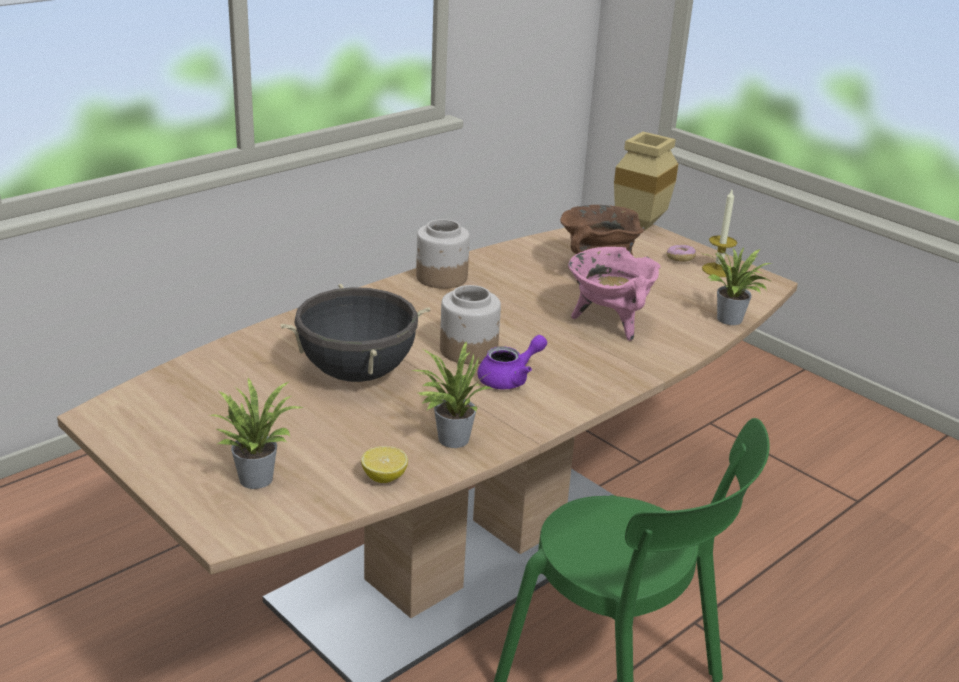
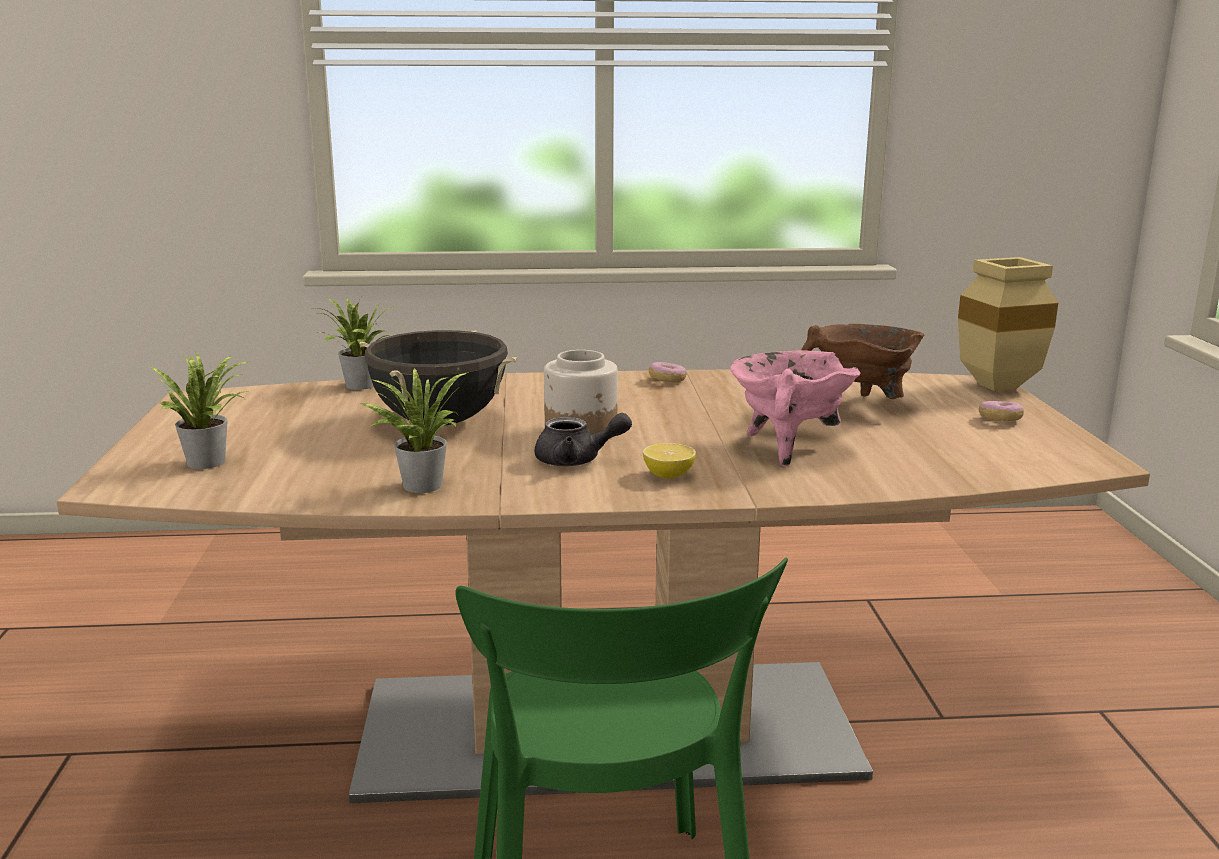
camera: 40 degrees right, 10 degrees down
(384, 477) = (303, 492): lemon -> lemon (668, 475)
(441, 278) = (667, 380): jar -> donut
(510, 379) = (577, 460): purple teapot -> grey teapot
(718, 270) = (1038, 438): candle -> none
(730, 321) = (962, 481): potted plant -> potted plant (357, 386)

